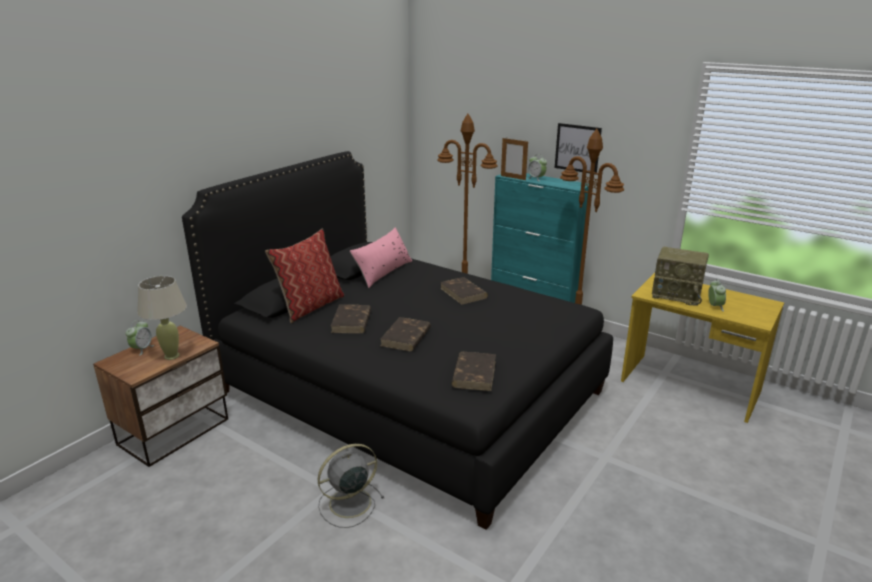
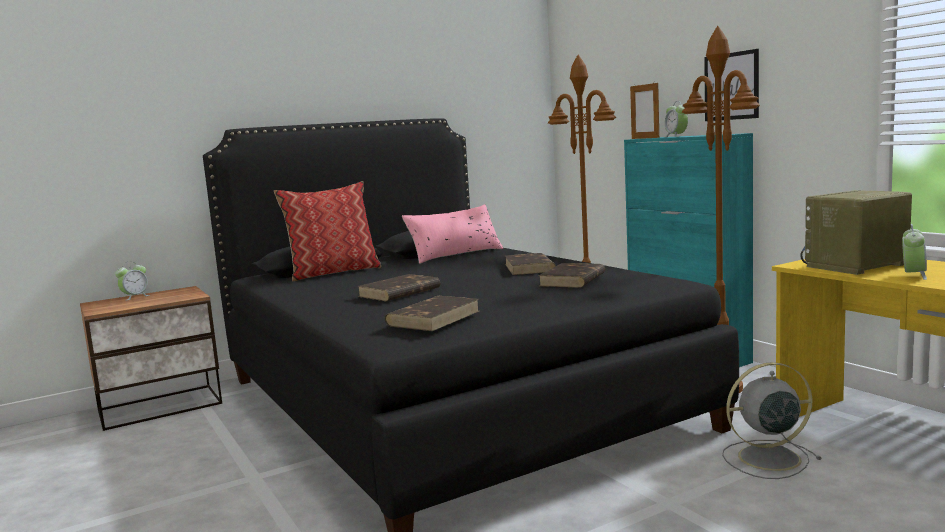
camera: 25 degrees right, 15 degrees down
(172, 356) = (151, 302): beige table lamp -> none
(348, 503) = (256, 493): grey fan -> grey fan (766, 458)
(351, 322) = (357, 282): brown book -> brown book (572, 280)
(677, 294) = (856, 266): radio -> radio turned 105 degrees clockwise

